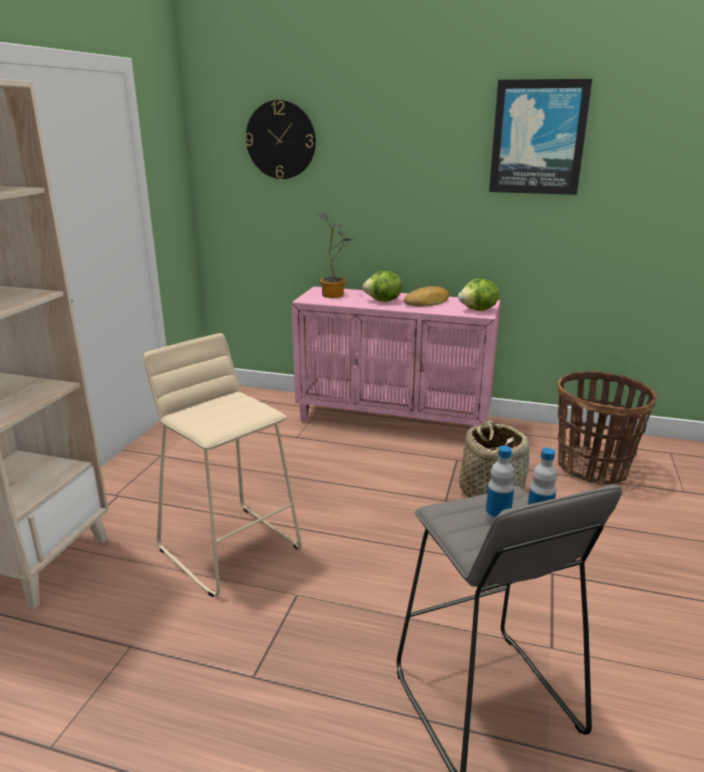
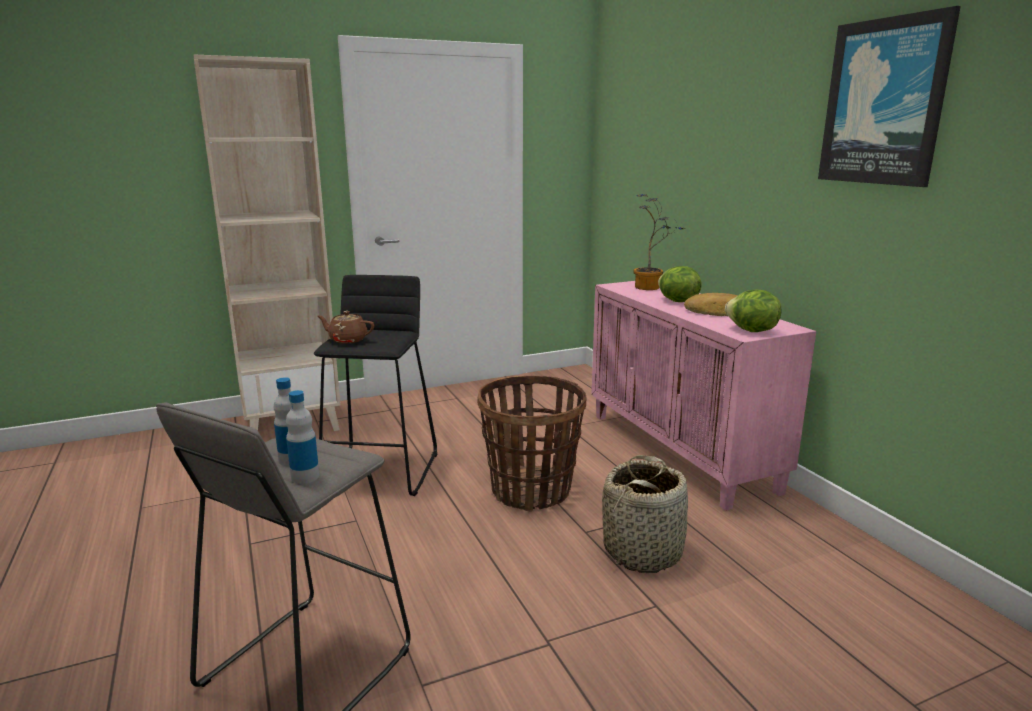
camera: 50 degrees right, 5 degrees down
(214, 421) = (347, 340): none -> brown teapot
(231, 548) = (381, 471): beige stool -> black stool
(281, 140) = (650, 118): wall clock -> none
(592, 468) = (823, 603): basket -> basket (531, 490)

